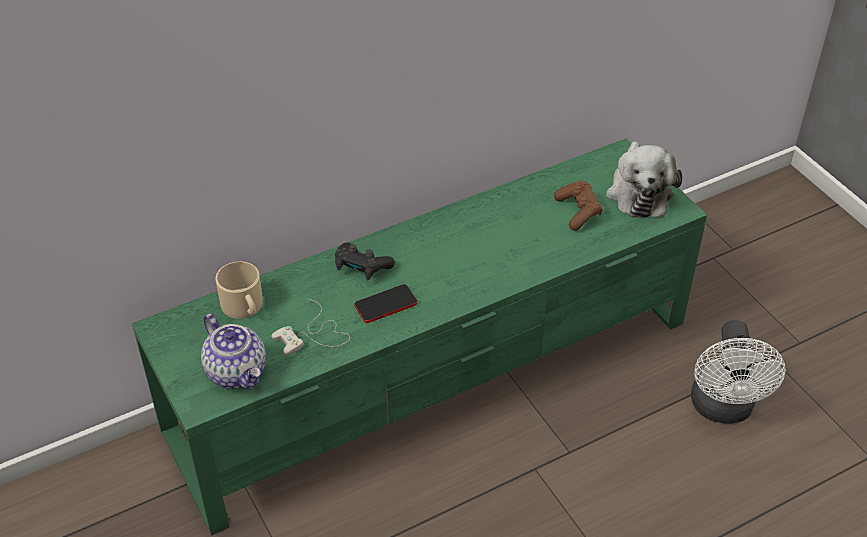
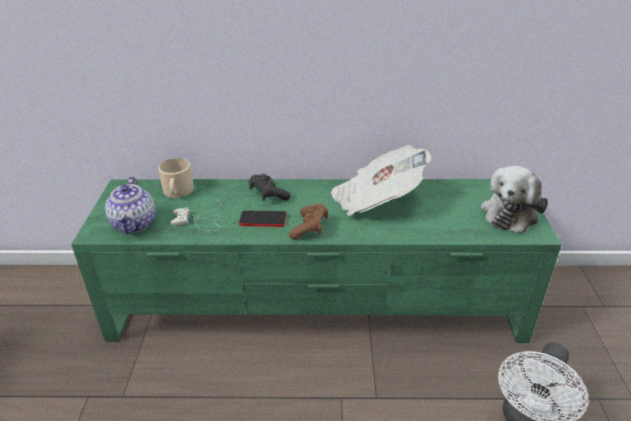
camera: 30 degrees right, 10 degrees down
(491, 228) = (376, 200): none -> newspaper
(578, 212) = (450, 210): brown game controller -> brown game controller (309, 228)

